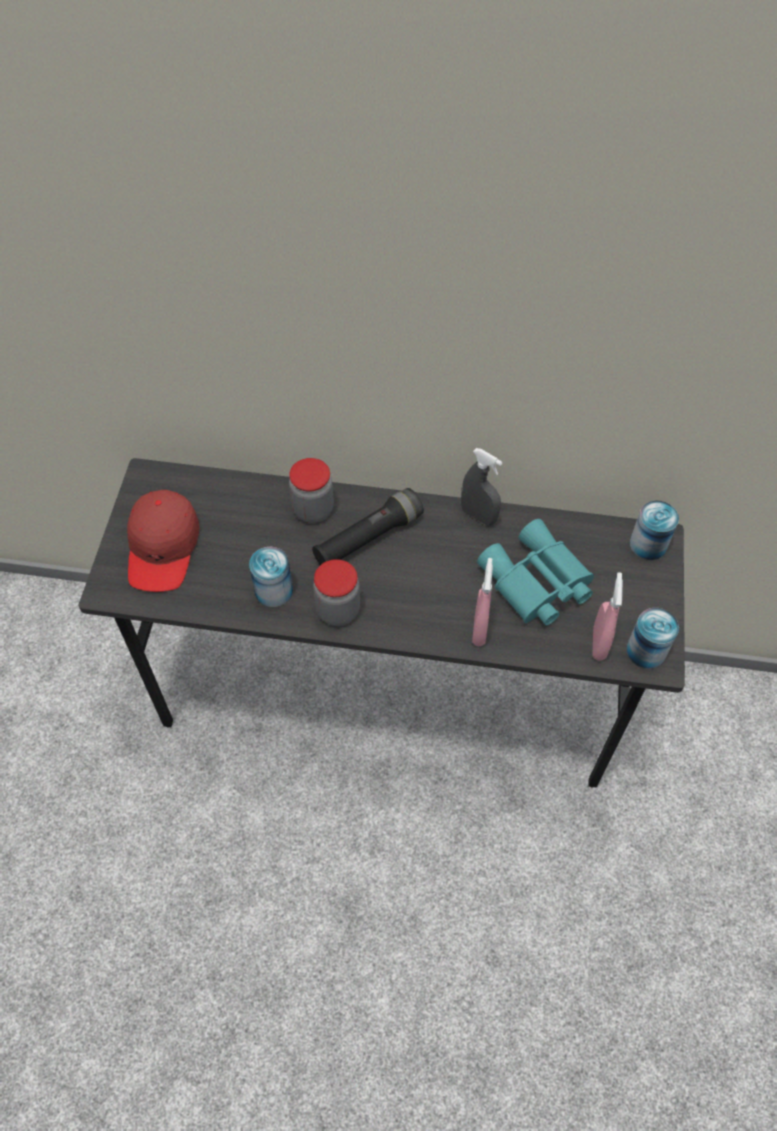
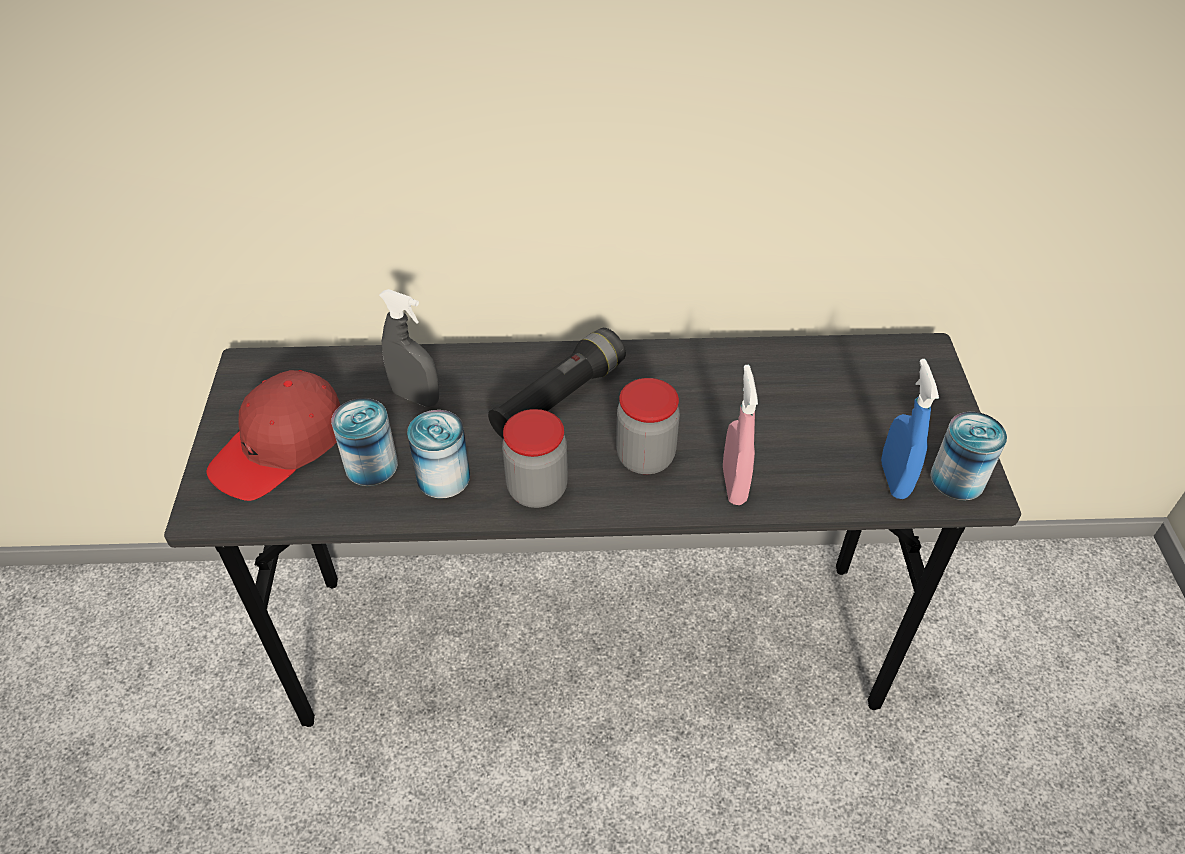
camera: 10 degrees left, 10 degrees down
(163, 547) = (281, 447): red cap -> red cap turned 45 degrees clockwise
(313, 509) = (478, 376): jar -> jar (645, 457)
(478, 515) = (694, 355): grey spray bottle -> grey spray bottle (416, 397)
(535, 583) = (790, 421): turquoise binoculars -> none
(599, 643) = (894, 479): pink spray bottle -> blue spray bottle
(648, 544) = (914, 359): can -> can (371, 465)

